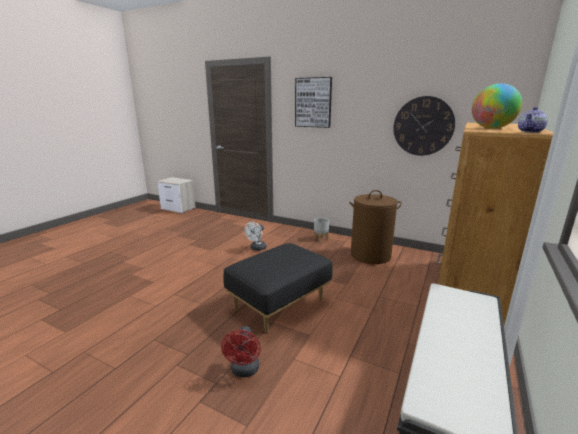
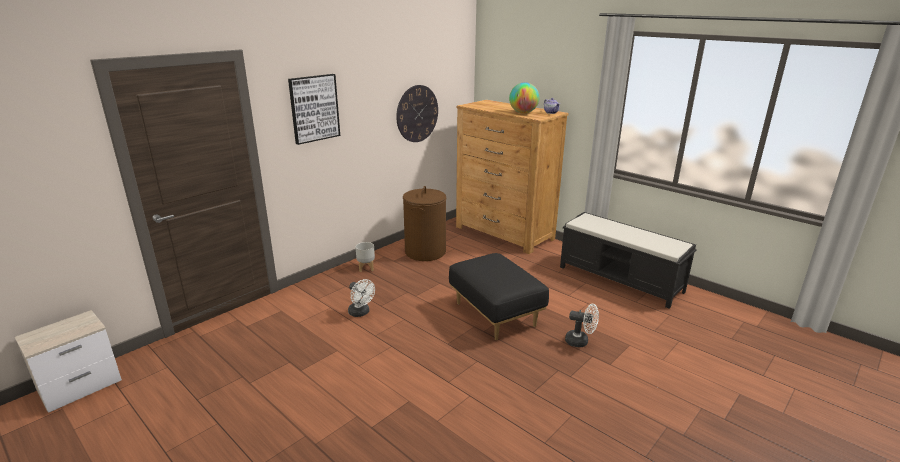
camera: 75 degrees left, 5 degrees up
(244, 371) = (580, 341): red fan -> white fan

